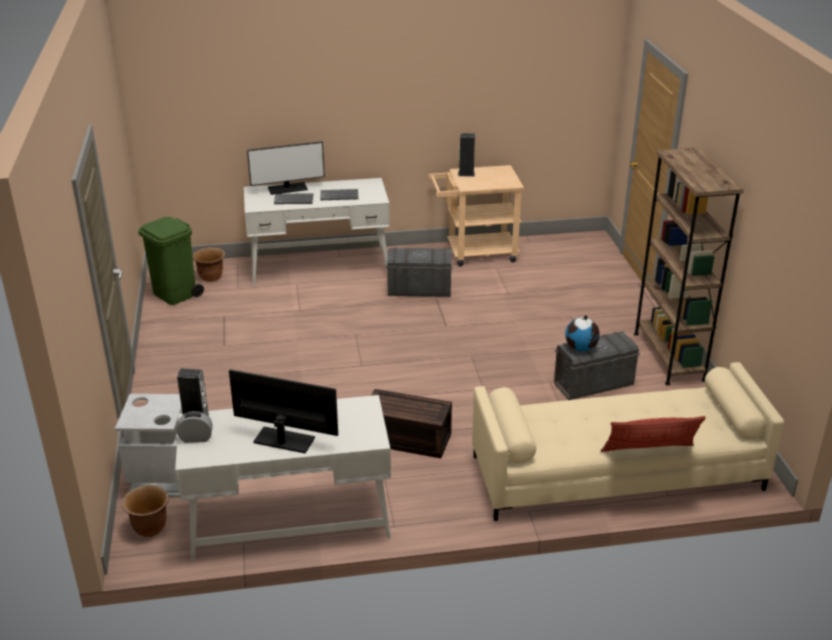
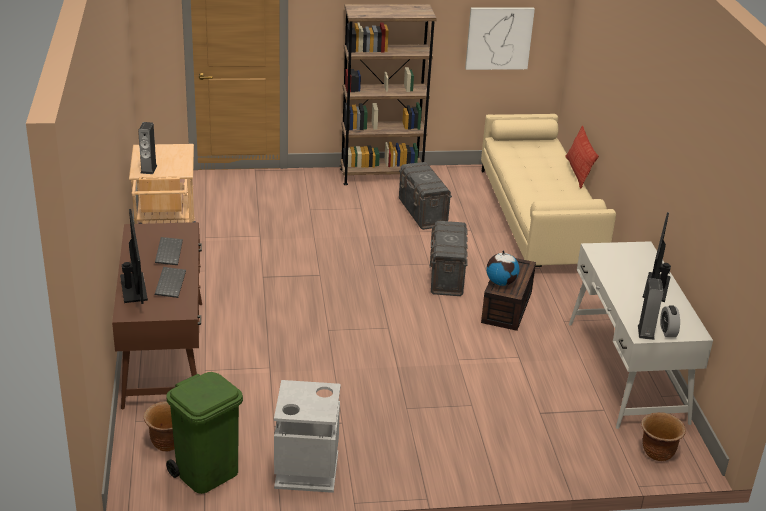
camera: 90 degrees left, 0 degrees up
(162, 478) = (586, 451): grey trash can -> grey trash can (306, 470)
(319, 266) = (164, 352): white desk -> brown desk
(419, 289) = (240, 286): grey storage box -> grey storage box (446, 276)
(581, 348) = (430, 184): globe -> globe (501, 282)
(782, 277) = (499, 38): none -> picture

